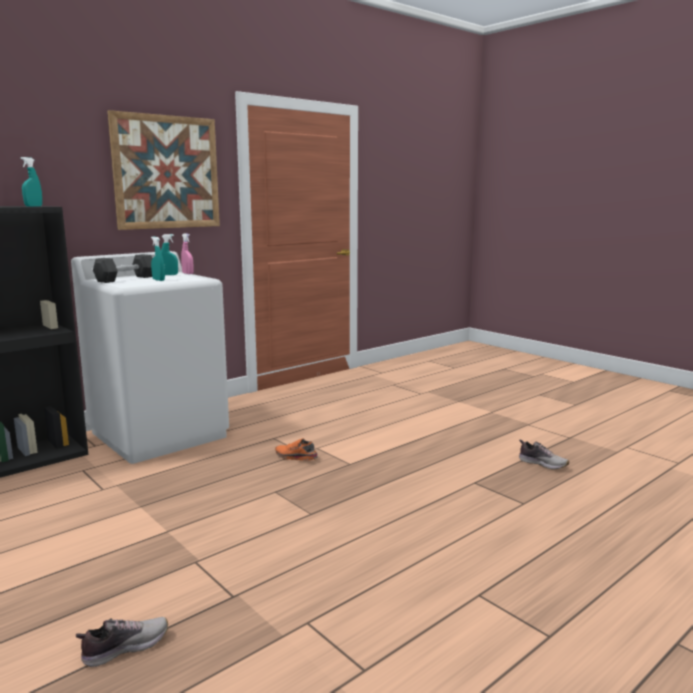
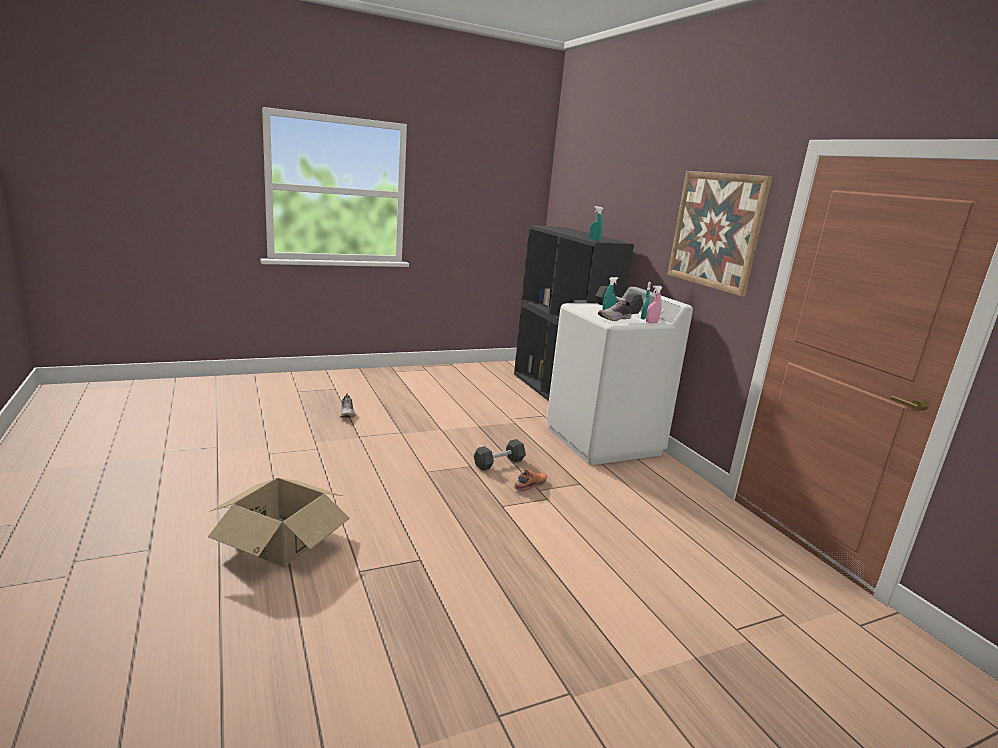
camera: 105 degrees right, 5 degrees up
(255, 477) = (499, 463): none -> black dumbbell
(542, 464) = (429, 632): shoe -> shoe (615, 318)
(542, 557) = (280, 541): none -> cardboard box

